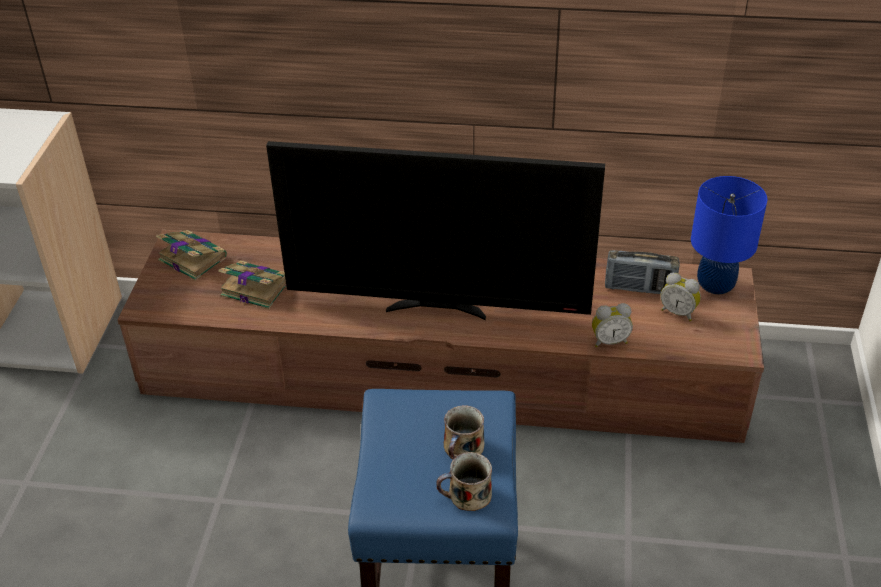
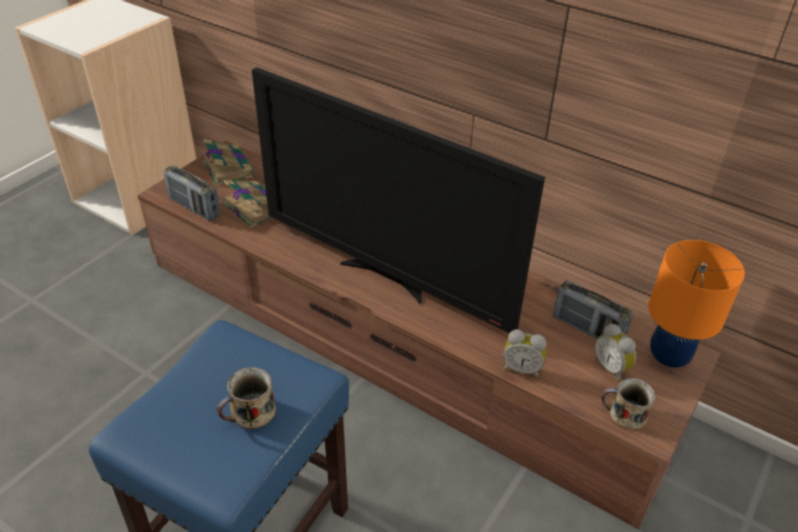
camera: 25 degrees right, 0 degrees up
(193, 310) = (194, 208): none -> radio
(467, 495) = (213, 463): mug -> mug (625, 414)
(717, 286) = (670, 358): blue table lamp -> orange table lamp

